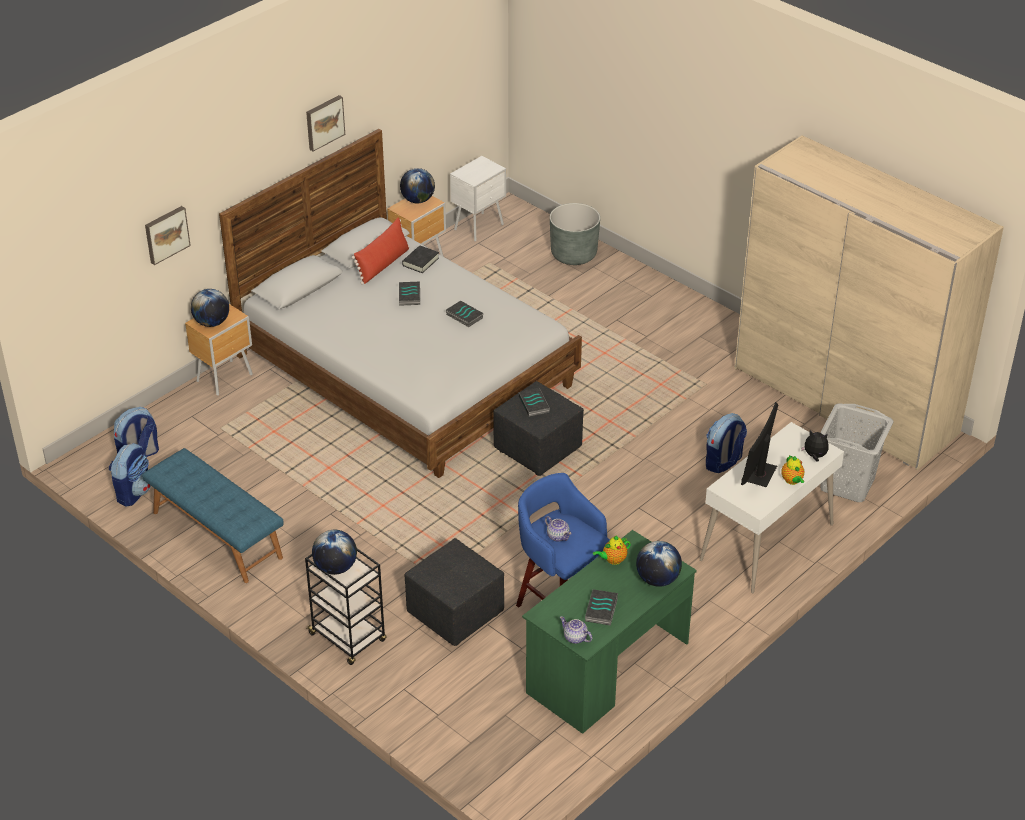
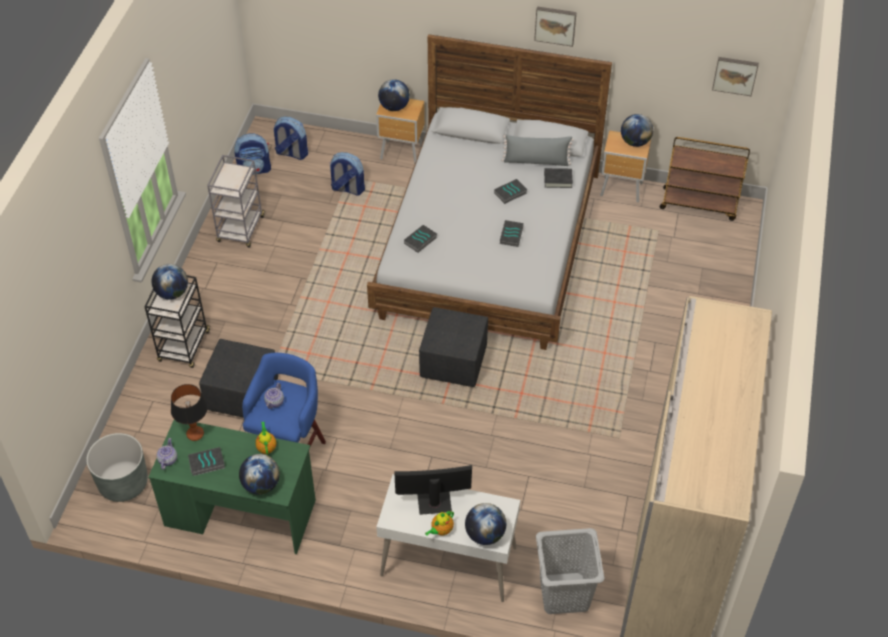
camera: 60 degrees right, 10 degrees up
(166, 234) = (379, 21): picture -> picture (735, 75)
(216, 535) = (241, 230): blue bench -> grey cart
(383, 265) = (536, 161): red pillow -> grey pillow
(480, 227) = (699, 204): white nightstand -> brown cart
(534, 405) = (455, 328): book -> book (420, 241)
(557, 606) = (195, 434): none -> table lamp
(573, 254) = (717, 277): grey planter -> grey planter (123, 483)
(613, 560) = (266, 447): teapot -> teapot turned 45 degrees clockwise
(723, 463) = (527, 491): backpack -> backpack (347, 189)
(814, 456) = (485, 534): plush toy -> globe

